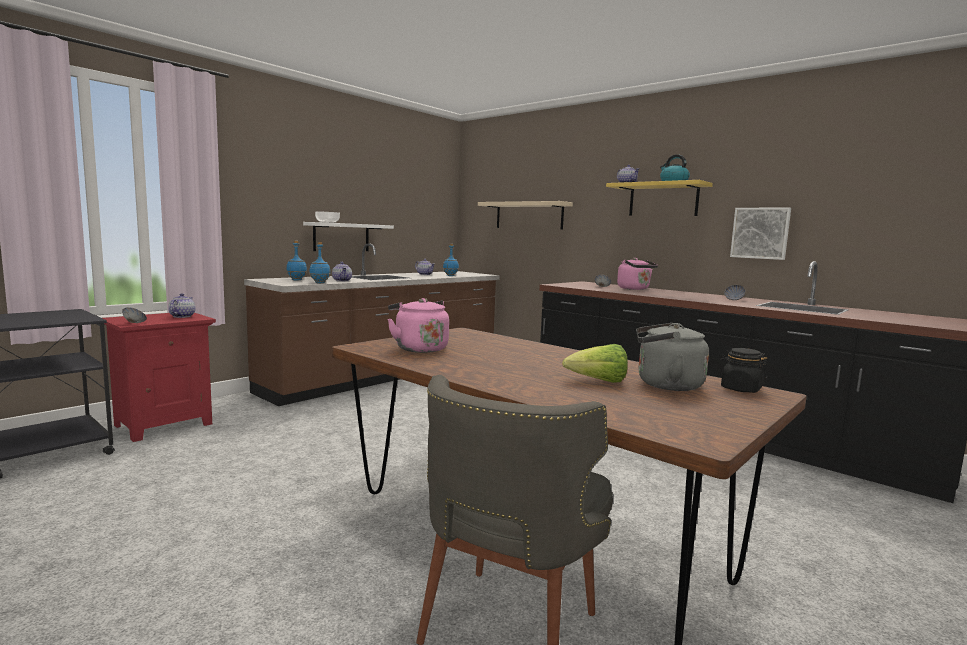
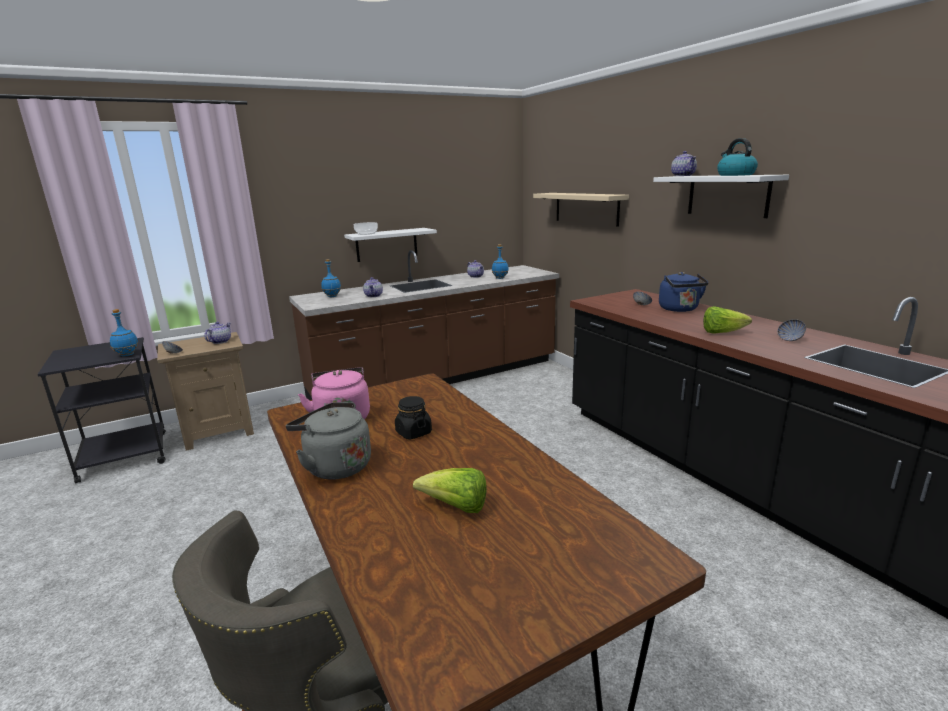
camera: 20 degrees right, 10 degrees up
(166, 425) = (220, 432): red nightstand -> beige nightstand
(319, 283) = (346, 302): blue bottle -> blue bottle (127, 355)
(635, 289) = (680, 309): pink kettle -> blue kettle
(663, 200) = (727, 195): yellow shelf -> white shelf
(665, 385) = (530, 523): grey kettle -> grey kettle (335, 466)
(684, 297) = (722, 333): none -> lettuce
(740, 389) = (622, 544): black jar -> black jar (413, 432)
(760, 233) = (847, 246): picture -> none

